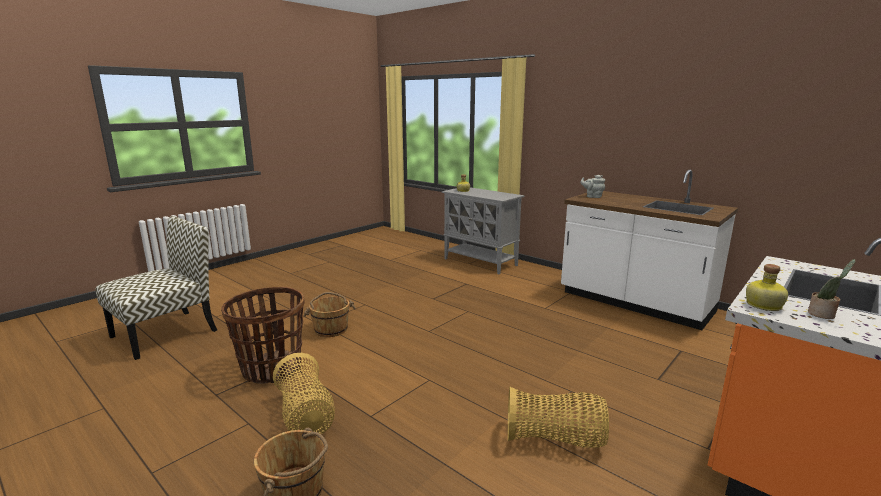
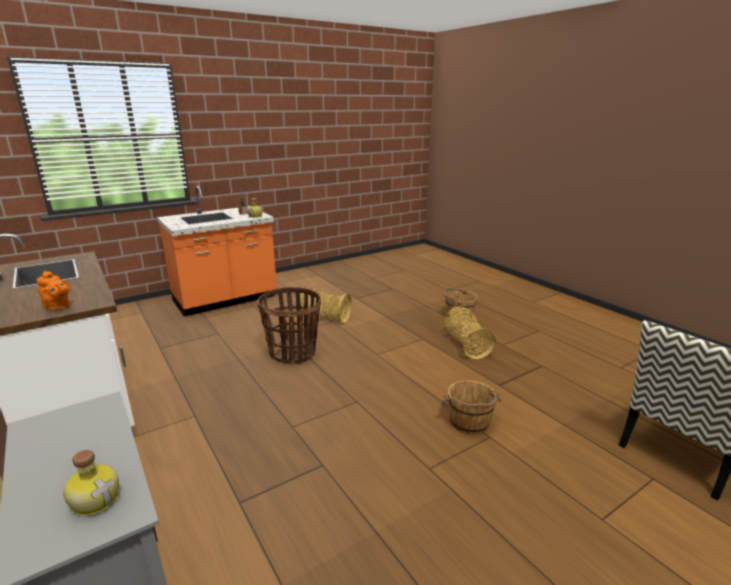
camera: 165 degrees left, 5 degrees up
(271, 369) = (510, 380): basket -> basket (293, 353)
(592, 196) = (58, 307): grey teapot -> orange teapot

